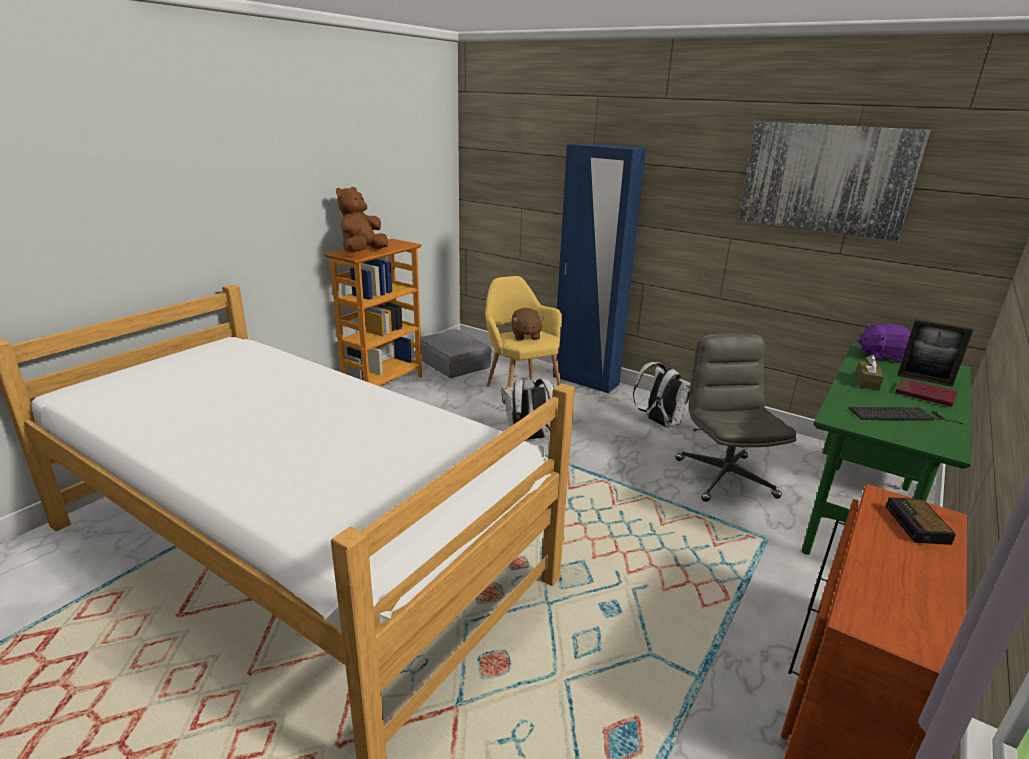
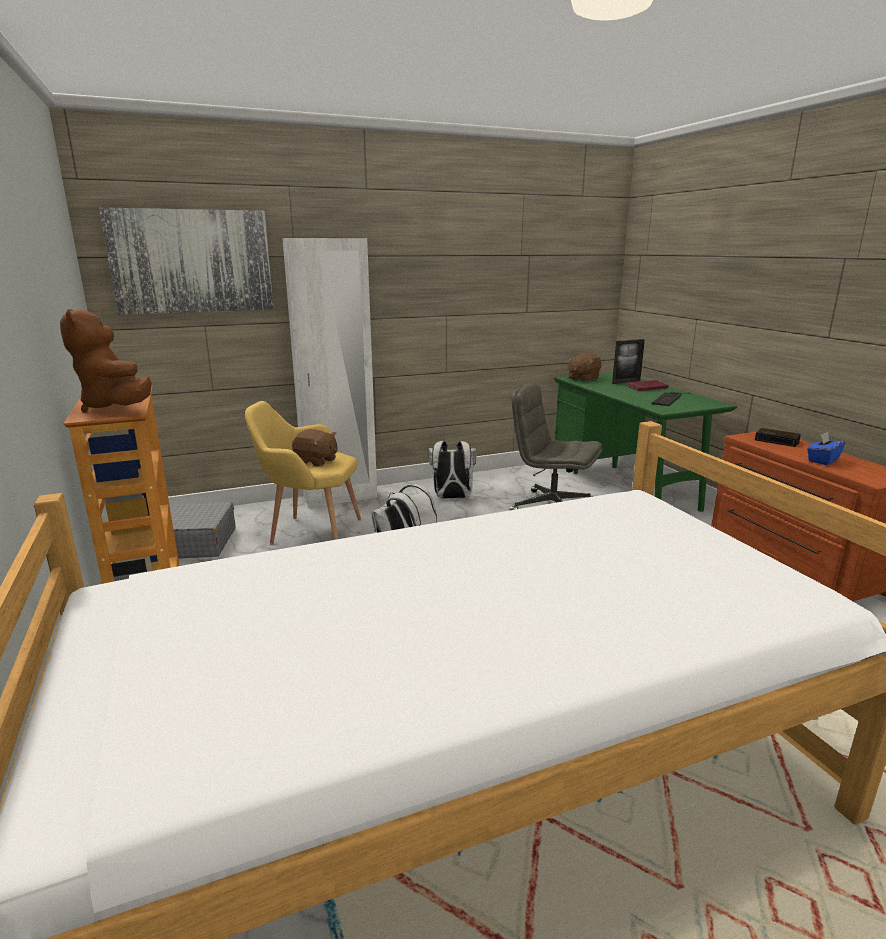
camera: 55 degrees left, 5 degrees down
(585, 381) = (340, 498): blue wardrobe -> white wardrobe
(826, 179) = (510, 253): picture -> picture (192, 261)
(867, 382) = (617, 391): brown tissue box -> none
(881, 356) = (583, 378): purple plush toy -> brown plush toy
(885, 569) = (822, 460): none -> blue tissue box

